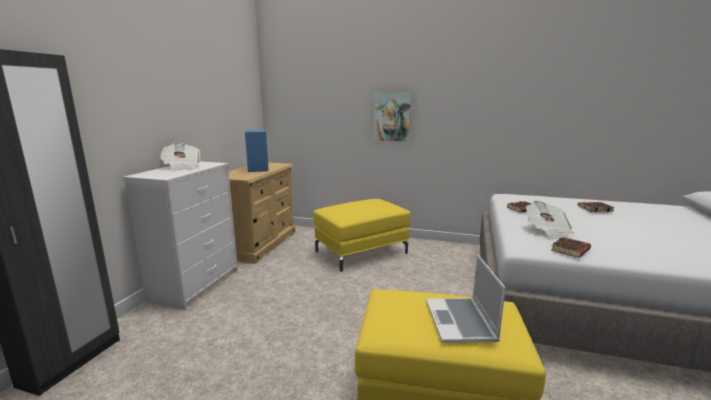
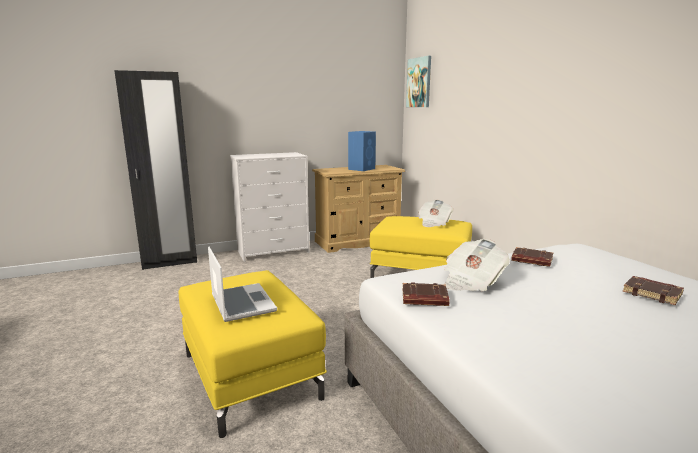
camera: 50 degrees right, 0 degrees up
(182, 167) = (273, 154): newspaper -> newspaper (434, 223)
(391, 117) = (495, 123): picture -> picture (419, 82)
(461, 322) = (241, 303): laptop -> laptop turned 105 degrees clockwise

